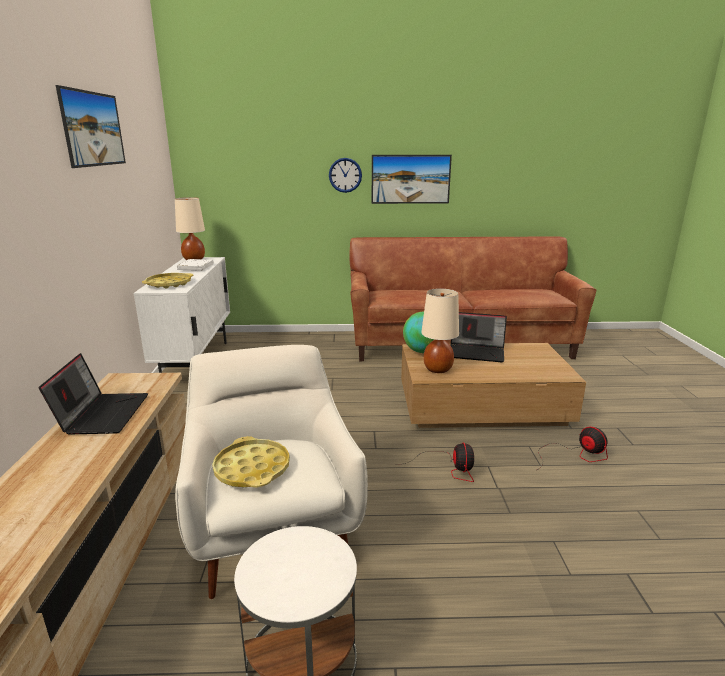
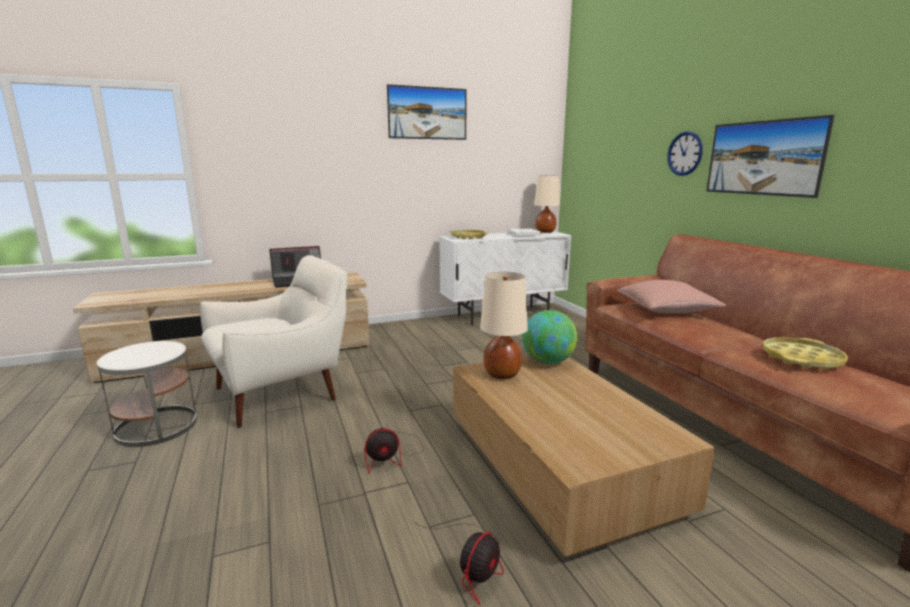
camera: 70 degrees right, 5 degrees down
(252, 469) = (246, 323): yellow tray -> yellow tray (802, 359)
(405, 292) = (666, 309): none -> pink pillow
(477, 352) = (587, 392): laptop -> none

